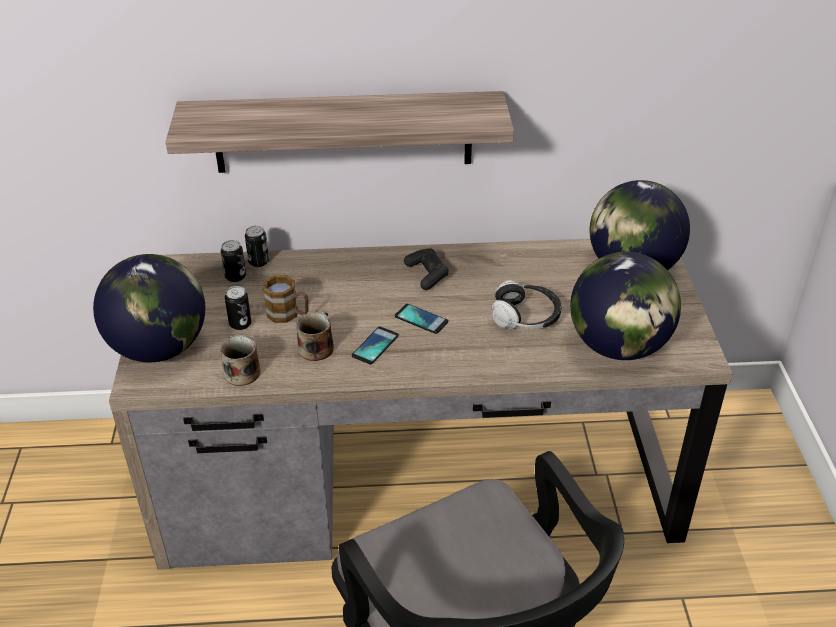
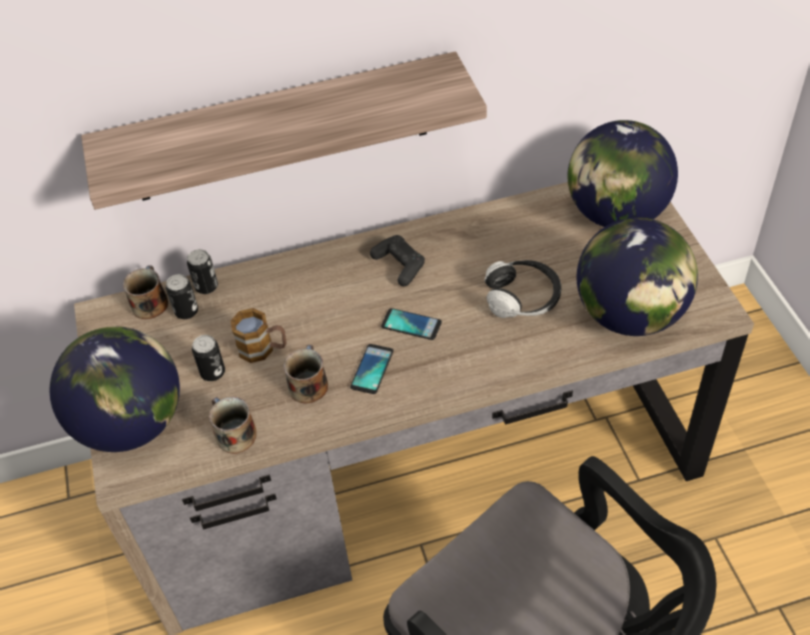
camera: 10 degrees left, 10 degrees up
(208, 265) = (150, 303): none -> mug

